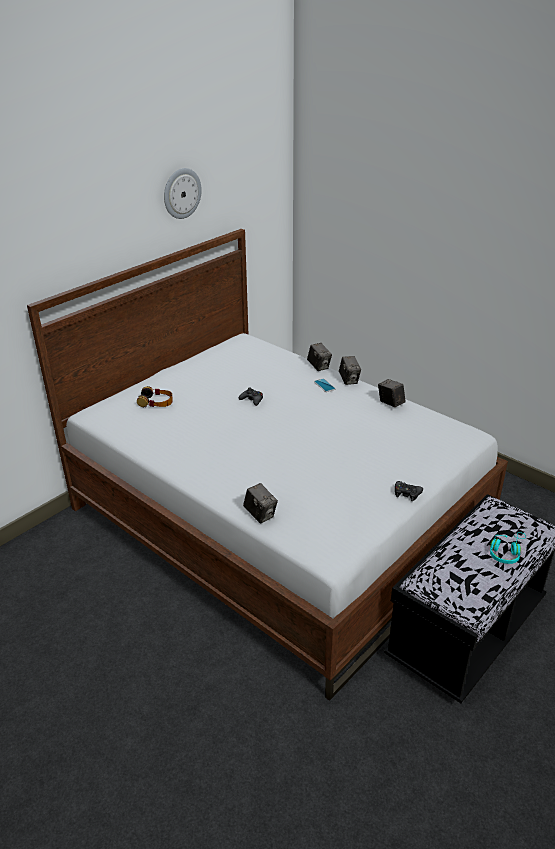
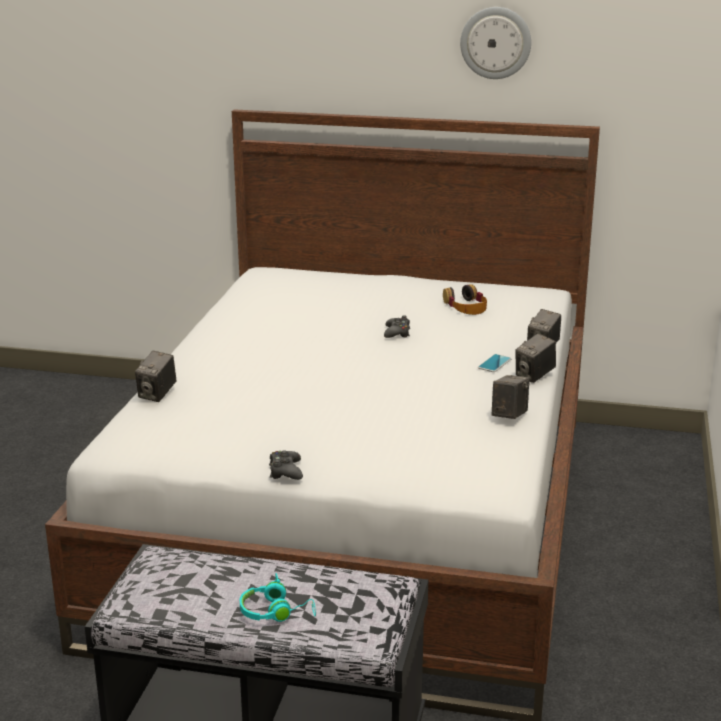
camera: 60 degrees right, 10 degrees down
(156, 402) = (326, 290): headphones -> headphones (466, 307)

